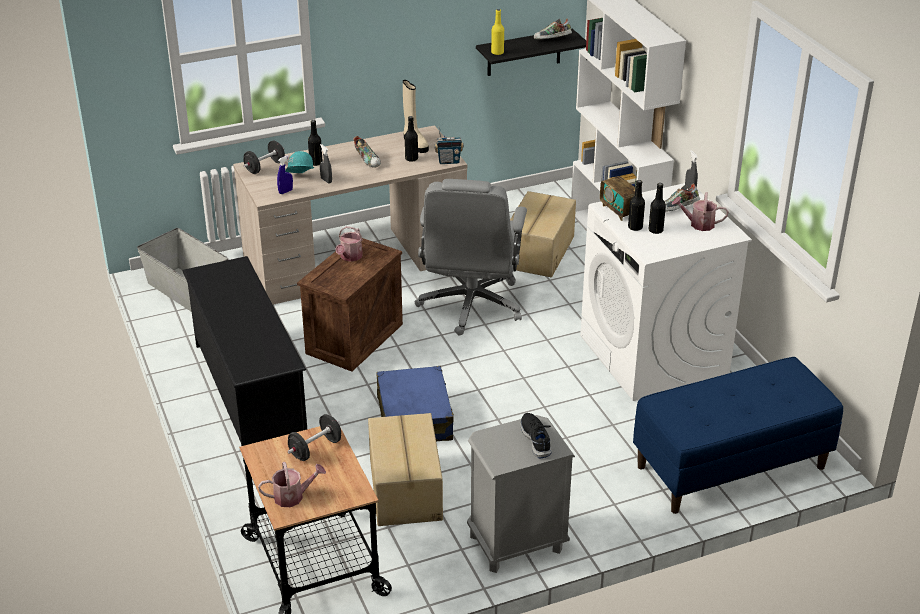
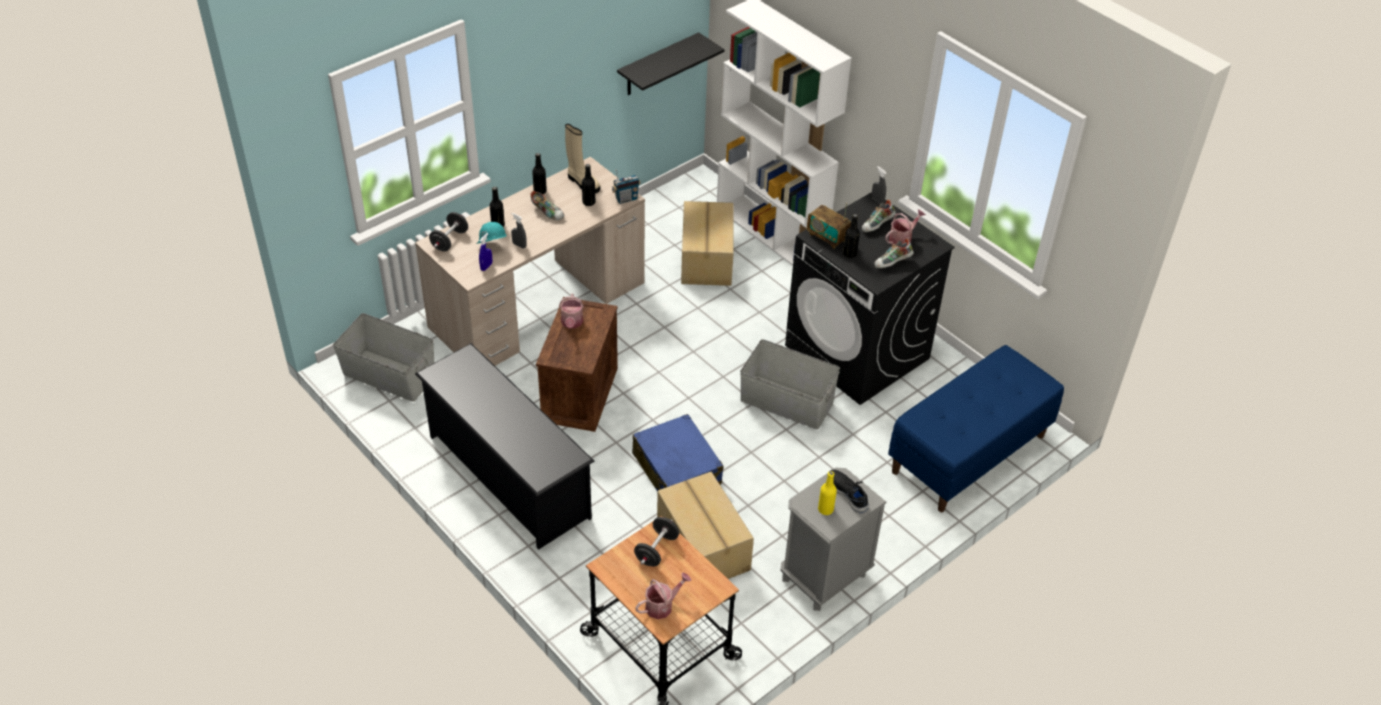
camera: 20 degrees left, 10 degrees up
(471, 305) = (671, 333): grey office chair -> none
(497, 52) = (643, 76): yellow bottle -> yellow bottle (825, 509)
(552, 40) = (687, 50): shoe -> shoe (892, 263)
(557, 384) = (786, 402): none -> grey storage box
(654, 356) = (857, 352): white washing machine -> black washing machine
(655, 230) = (869, 254): black bottle -> black bottle (540, 191)
(698, 224) = (902, 239): watering can -> watering can turned 150 degrees clockwise

